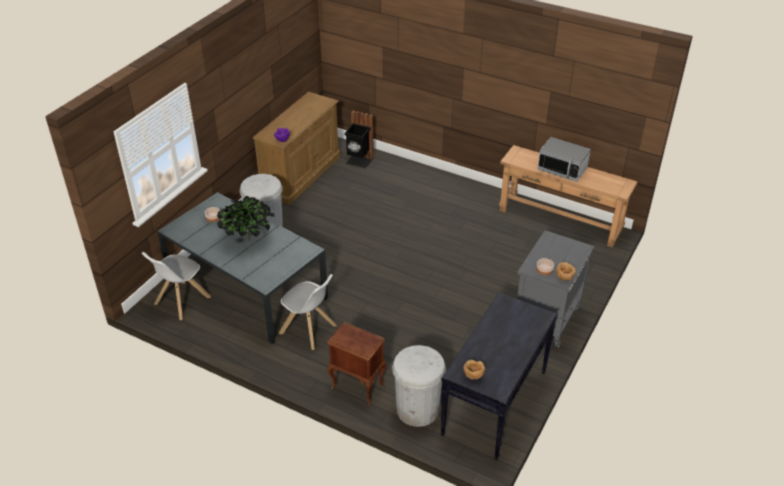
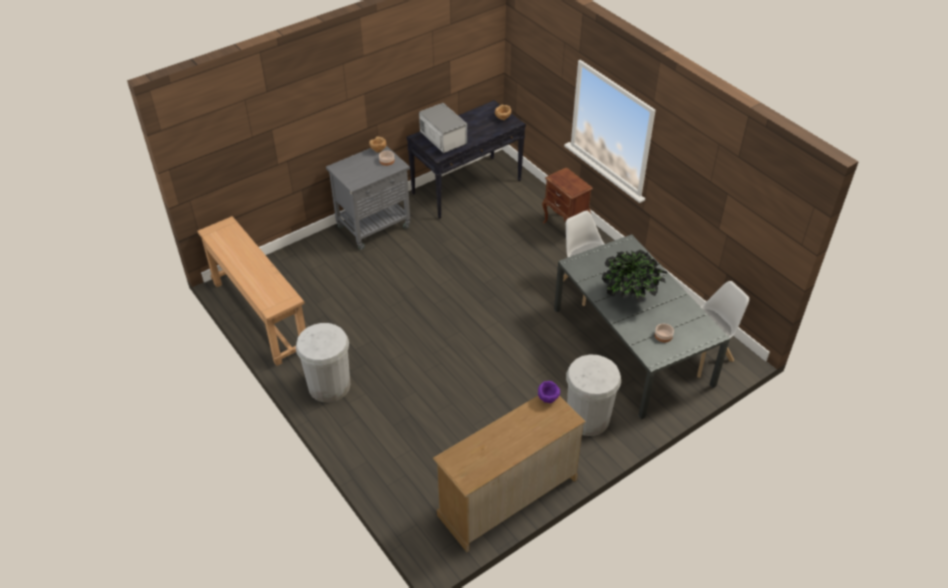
camera: 155 degrees left, 5 degrees up
(359, 161) = (416, 493): black trash can -> none
(417, 409) = (527, 200): white trash can -> white trash can (329, 386)
(562, 169) = (252, 267): microwave -> microwave (443, 139)

